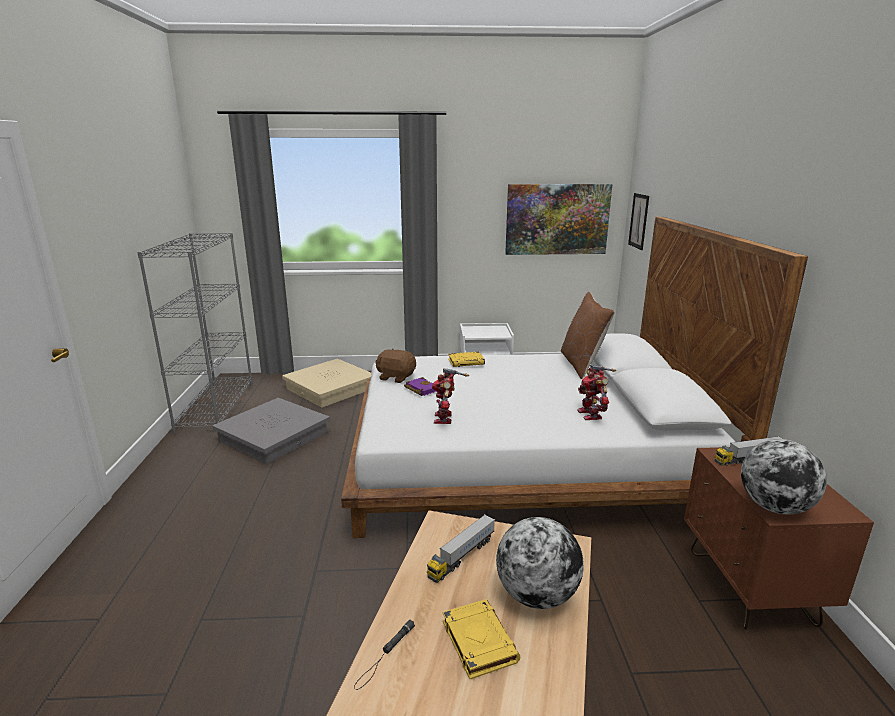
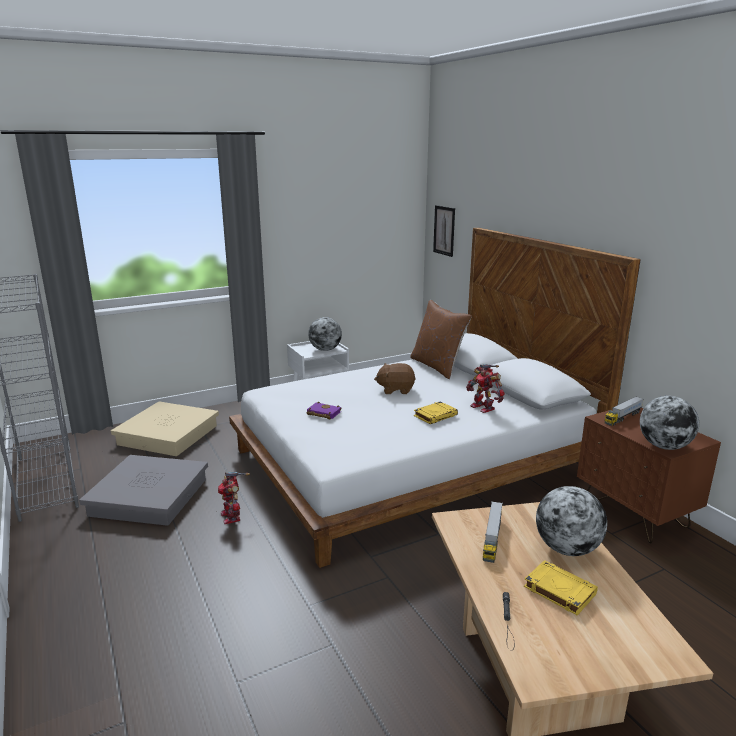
camera: 25 degrees left, 0 degrees up
(396, 377) = (287, 406): brown plush toy -> brown plush toy (395, 390)
(445, 418) = (372, 435): toy robot -> toy robot (232, 516)
(466, 362) = (340, 380): yellow book -> yellow book (435, 415)
(492, 333) = (325, 350): none -> globe
(557, 219) = (369, 233): picture -> none

